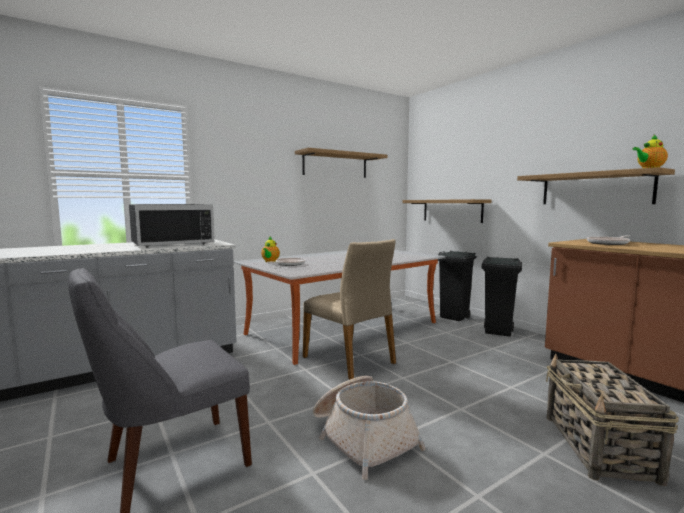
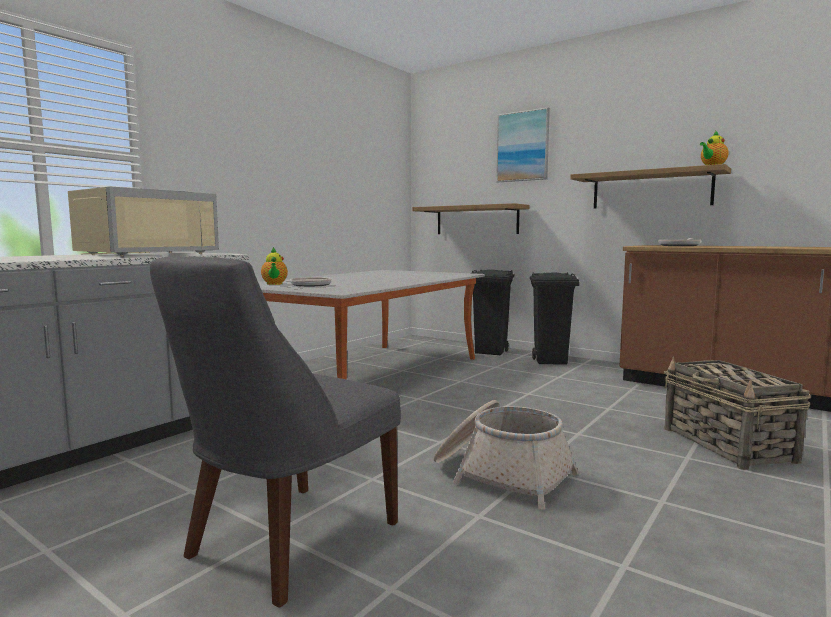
camera: 20 degrees left, 0 degrees up
(172, 243) = (144, 254): black microwave -> beige microwave
(335, 165) = (330, 155): shelf -> none
(350, 360) = (410, 405): beige chair -> none
(487, 151) = (523, 146): none -> picture

